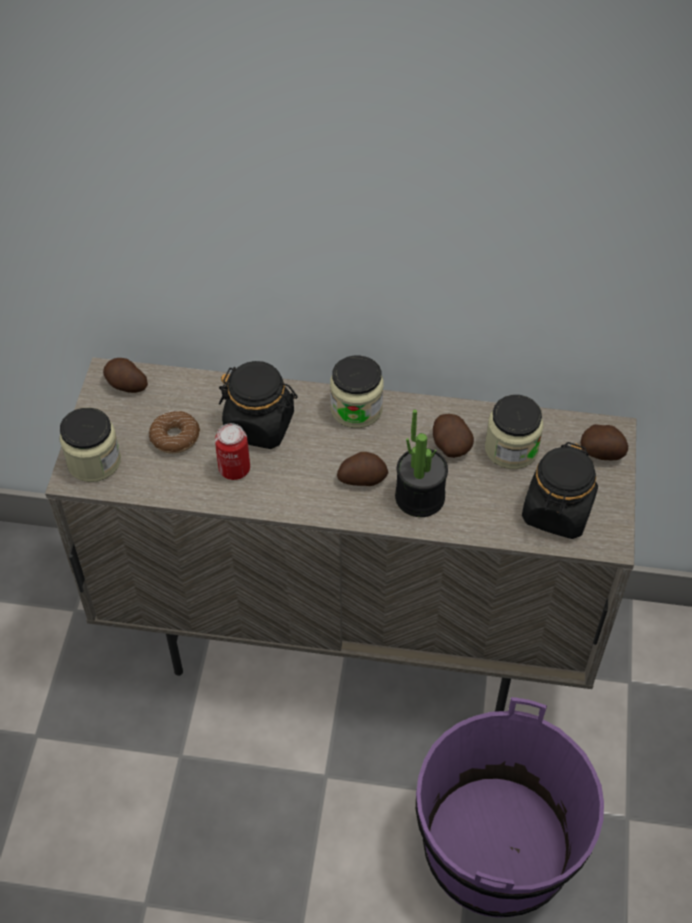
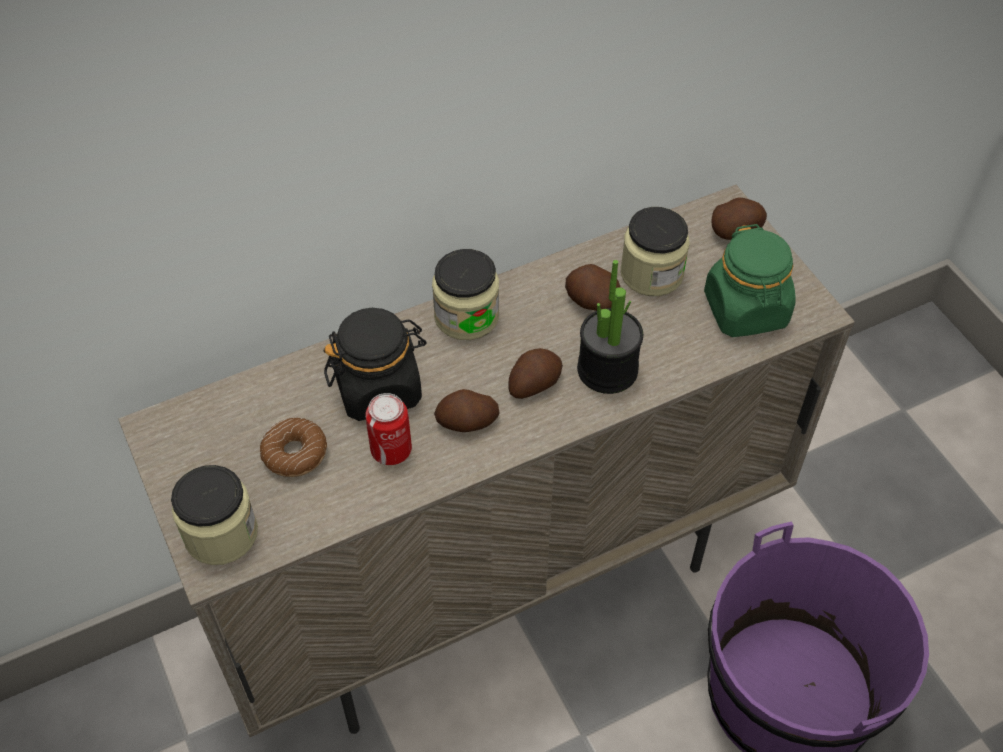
camera: 35 degrees left, 0 degrees up
(126, 385) = (186, 427): potato -> potato (467, 422)
(557, 512) = (746, 310): black jar -> green jar

